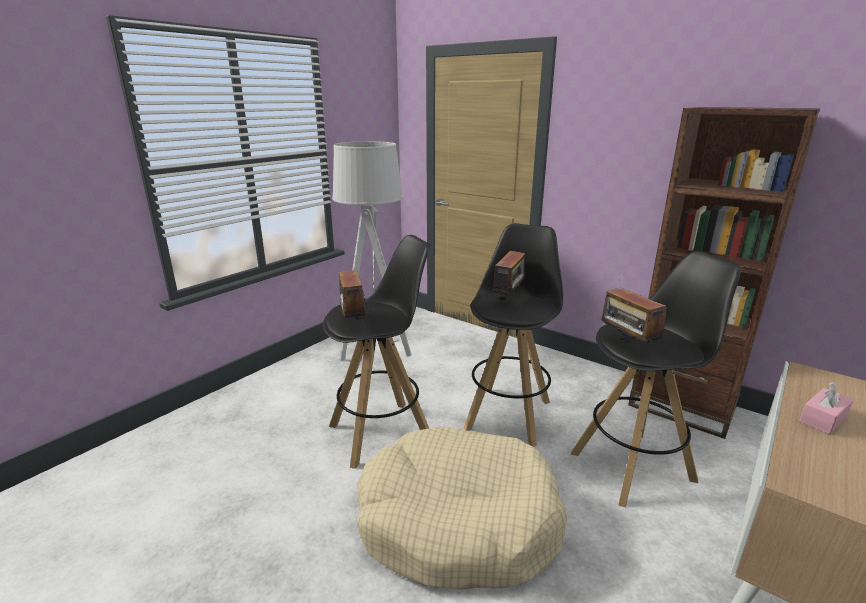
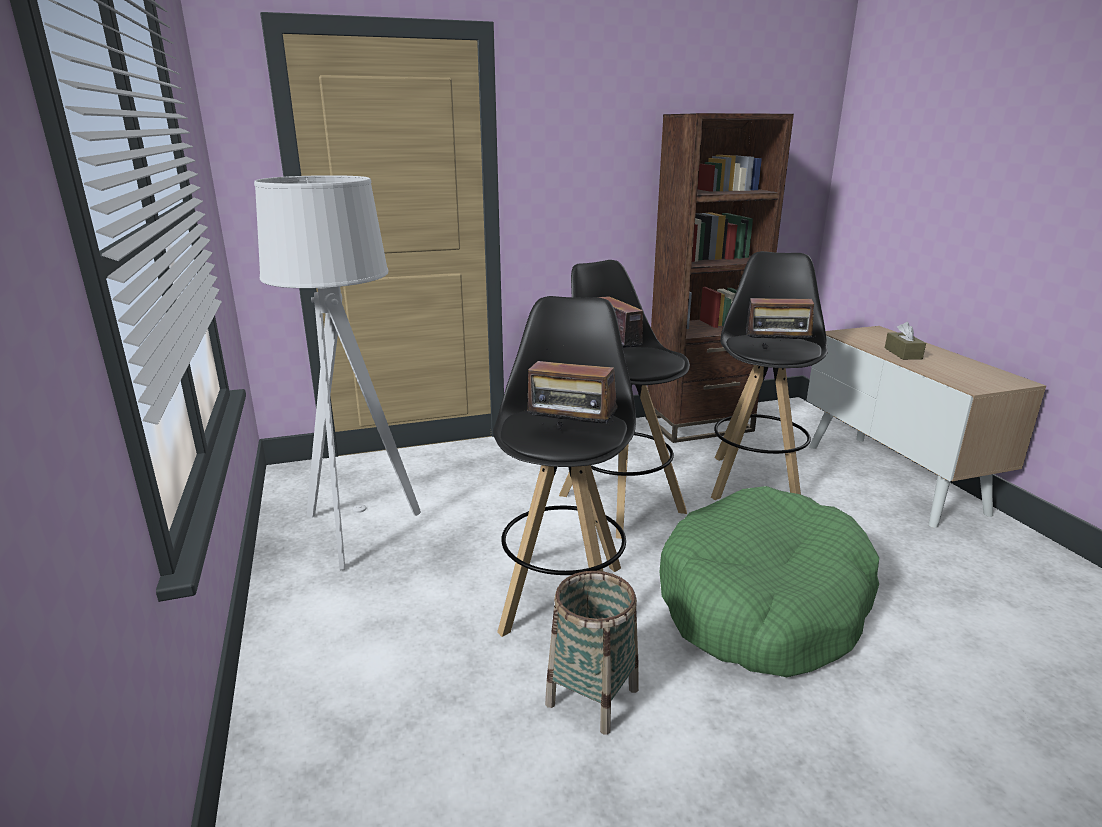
camera: 55 degrees left, 0 degrees up
(302, 477) = (592, 696): none -> basket
(458, 522) = (763, 602): beige dog bed -> green dog bed
(823, 419) = (903, 353): pink tissue box -> brown tissue box

